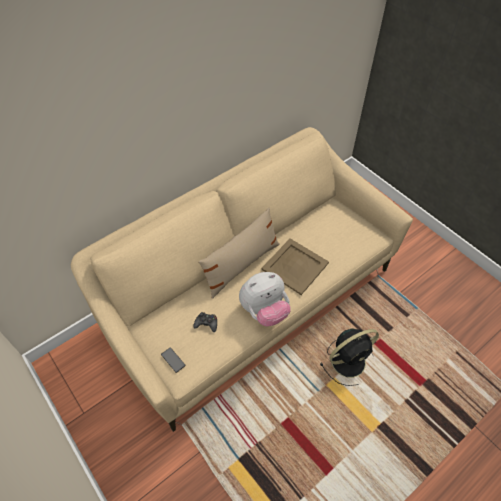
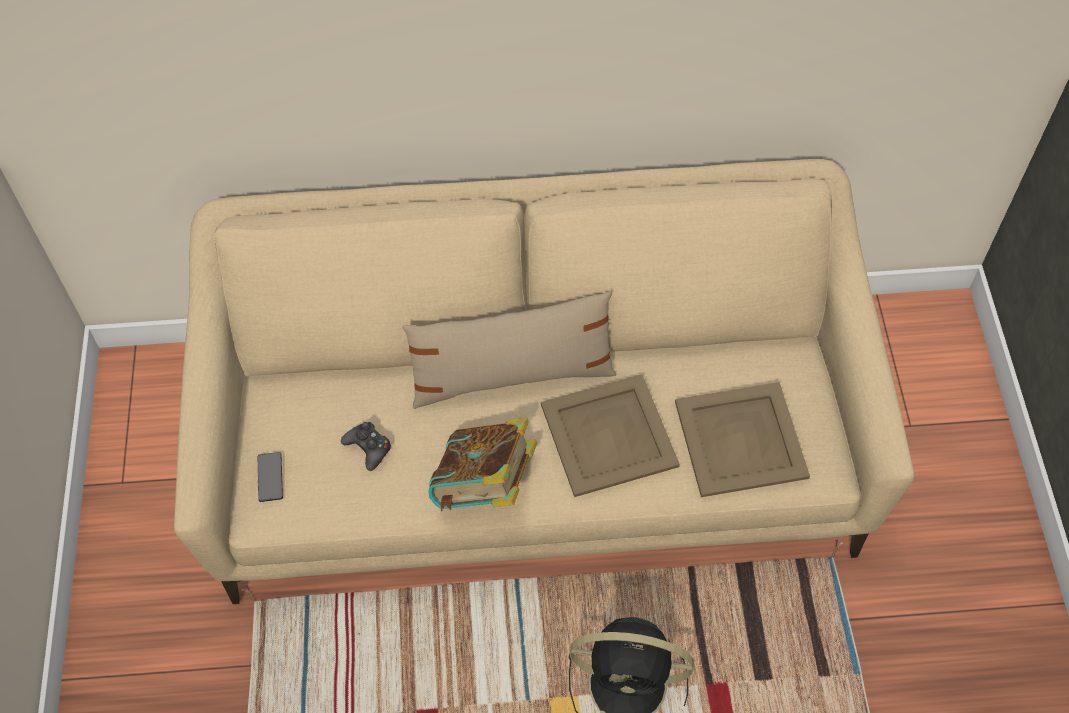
camera: 35 degrees right, 5 degrees up
(264, 311) = (484, 485): plush toy -> book
(341, 241) = (741, 438): none -> beige tray

